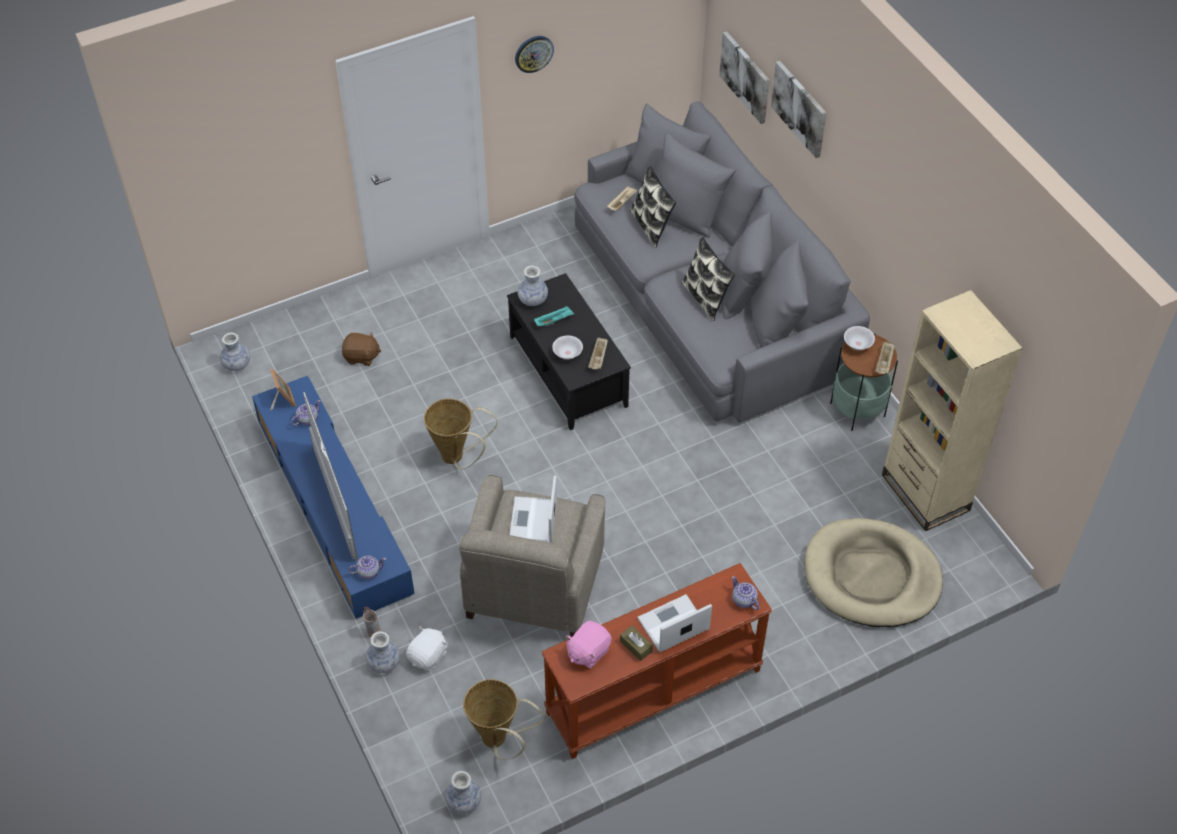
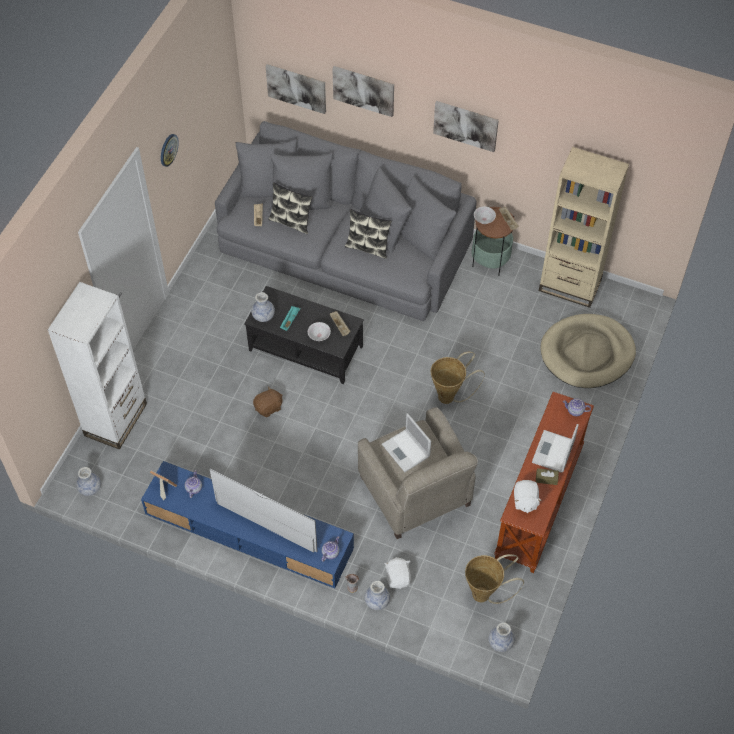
camera: 40 degrees left, 5 degrees up
(322, 319) = (116, 419): none -> white bookcase
(361, 357) = (168, 427): brown plush toy -> brown plush toy (268, 407)
(457, 458) = (294, 448): basket -> basket (450, 396)
(588, 651) = (525, 501): pink plush toy -> white plush toy
(880, 206) = (466, 125): none -> picture

